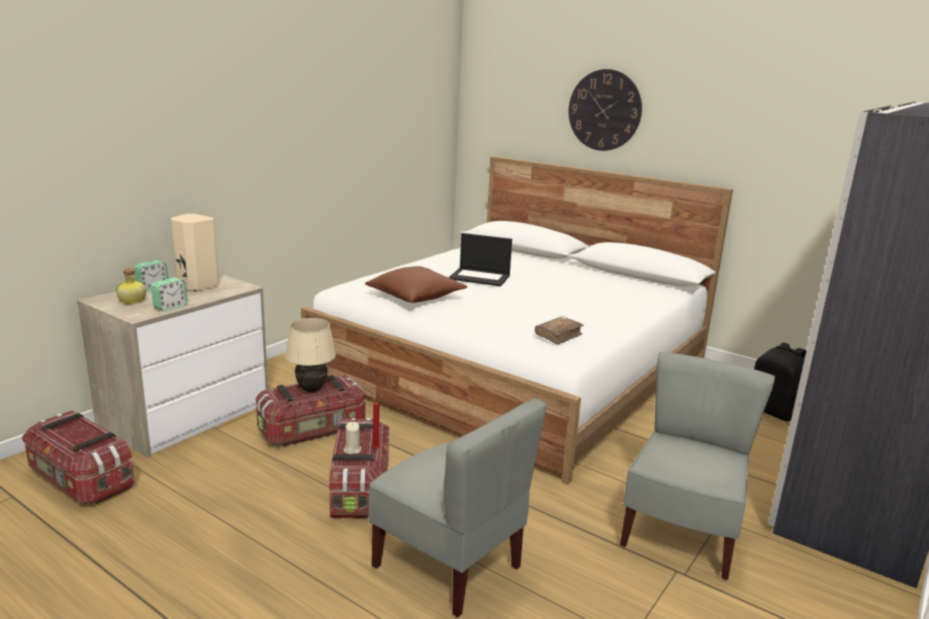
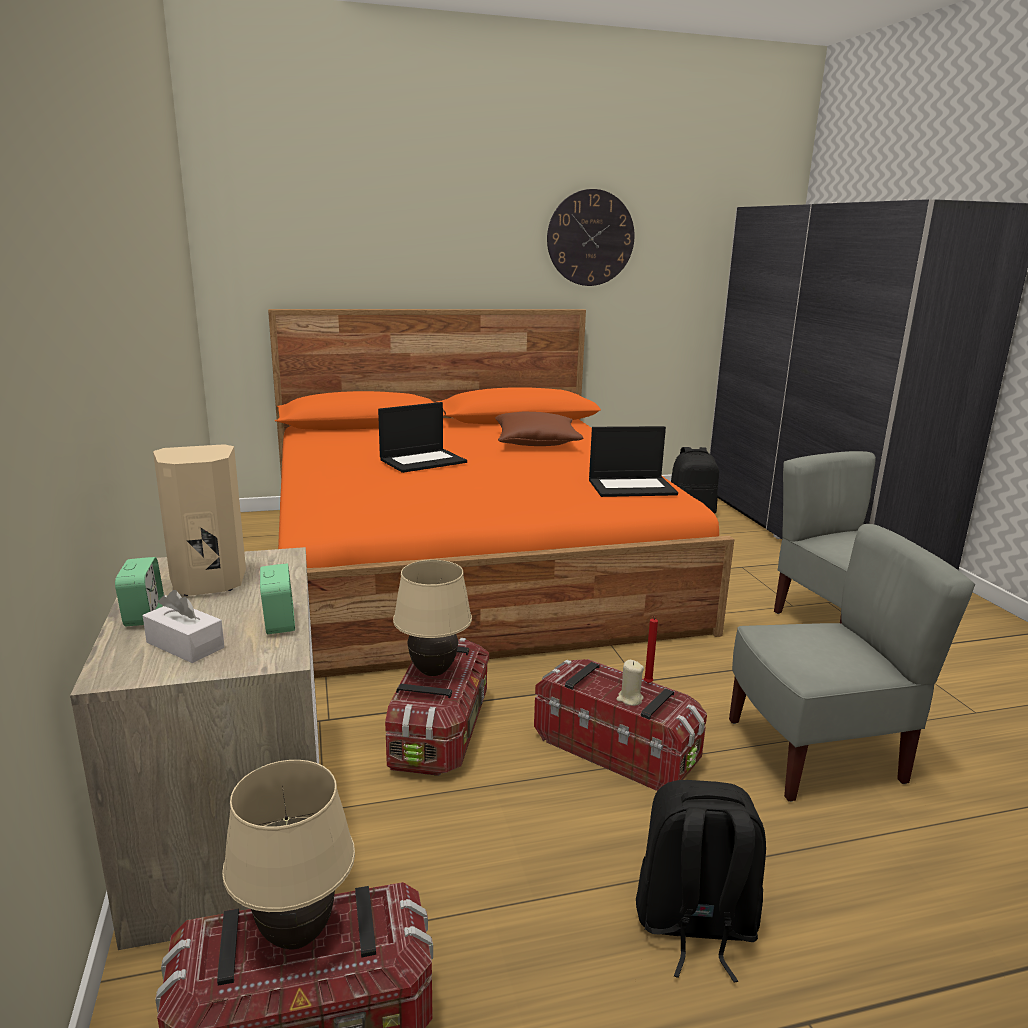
camera: 50 degrees left, 0 degrees up
(79, 434) = (297, 935): none -> beige table lamp
(132, 301) = (185, 645): bottle -> white tissue box
(217, 561) = (694, 926): none -> black backpack
(416, 297) = (424, 501): brown pillow -> brown pillow (536, 443)
(516, 367) = (467, 562): white bed -> orange bed
(558, 335) = (632, 487): brown book -> laptop
(604, 110) = (425, 234): wall clock -> wall clock (590, 238)

